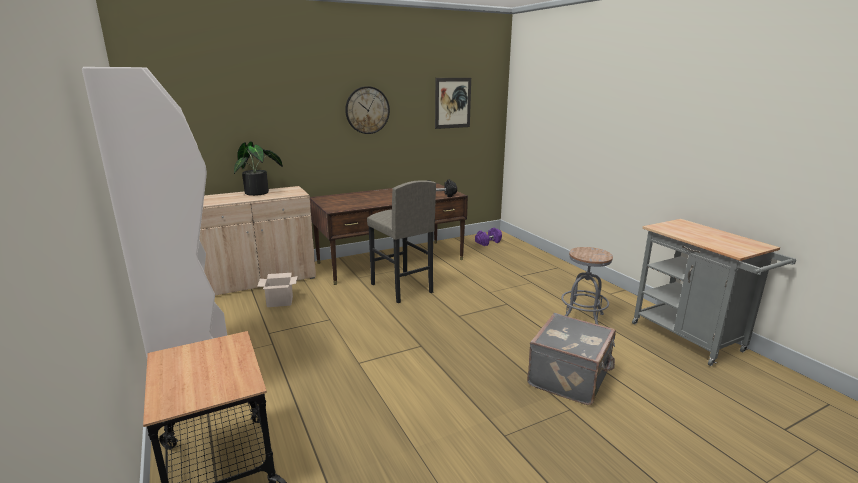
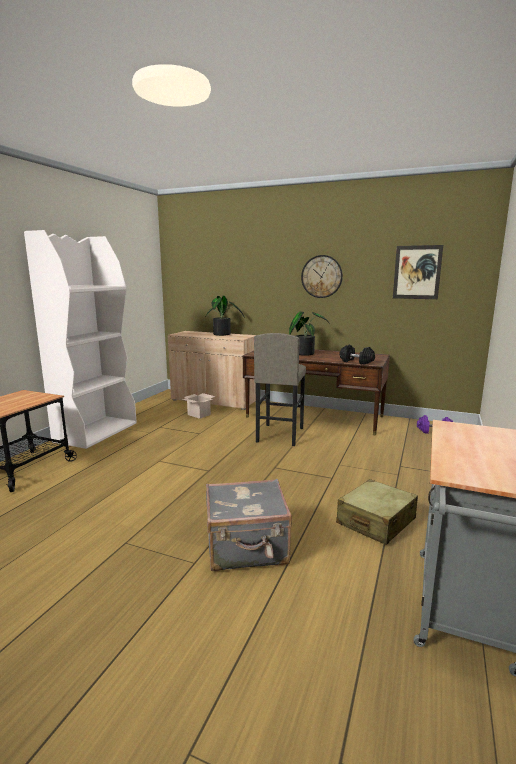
camera: 50 degrees right, 5 degrees down
(375, 197) = (305, 353): none -> potted plant
(582, 318) = (376, 521): grey stool -> beige suitcase

